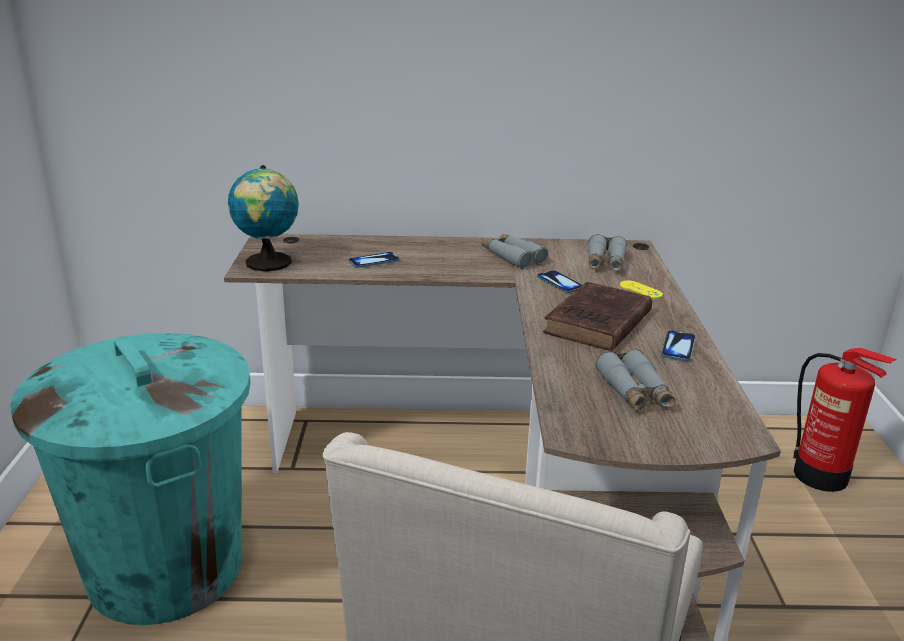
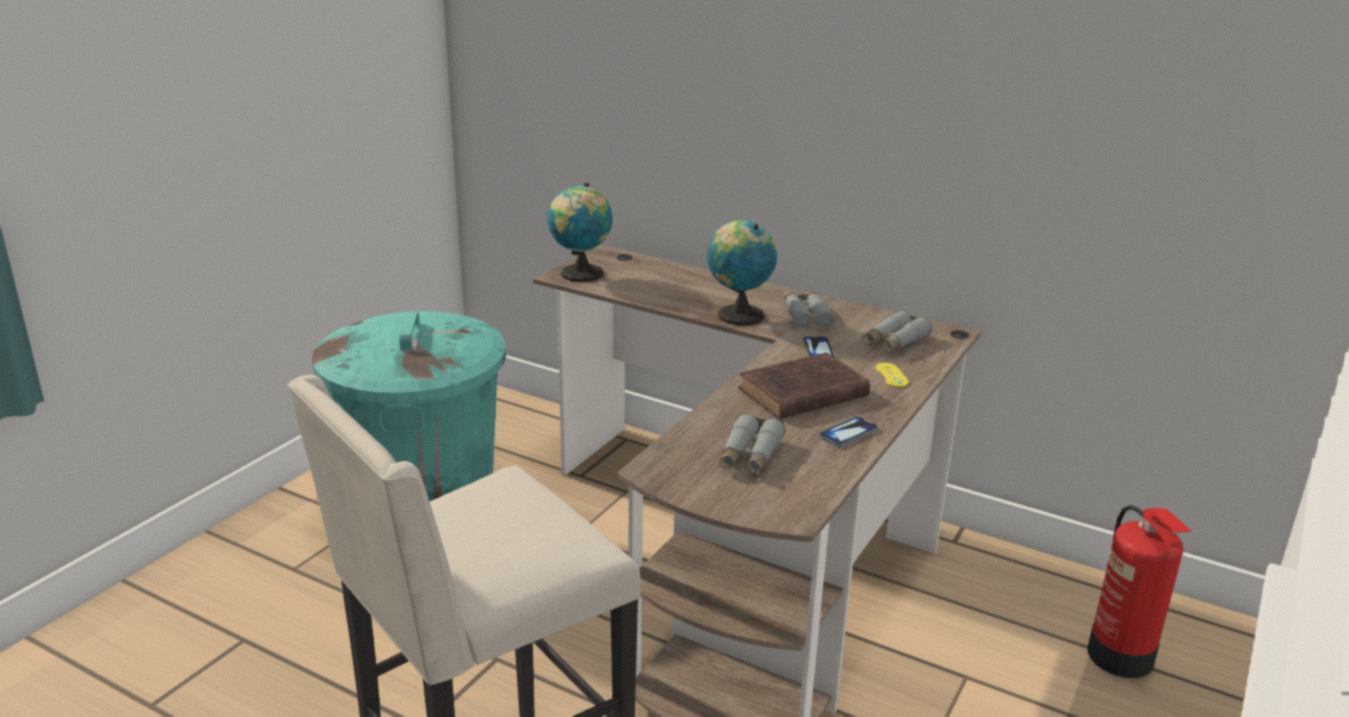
camera: 30 degrees right, 0 degrees up
(374, 261) = (671, 292): phone -> none
(457, 269) = (737, 315): none -> globe

